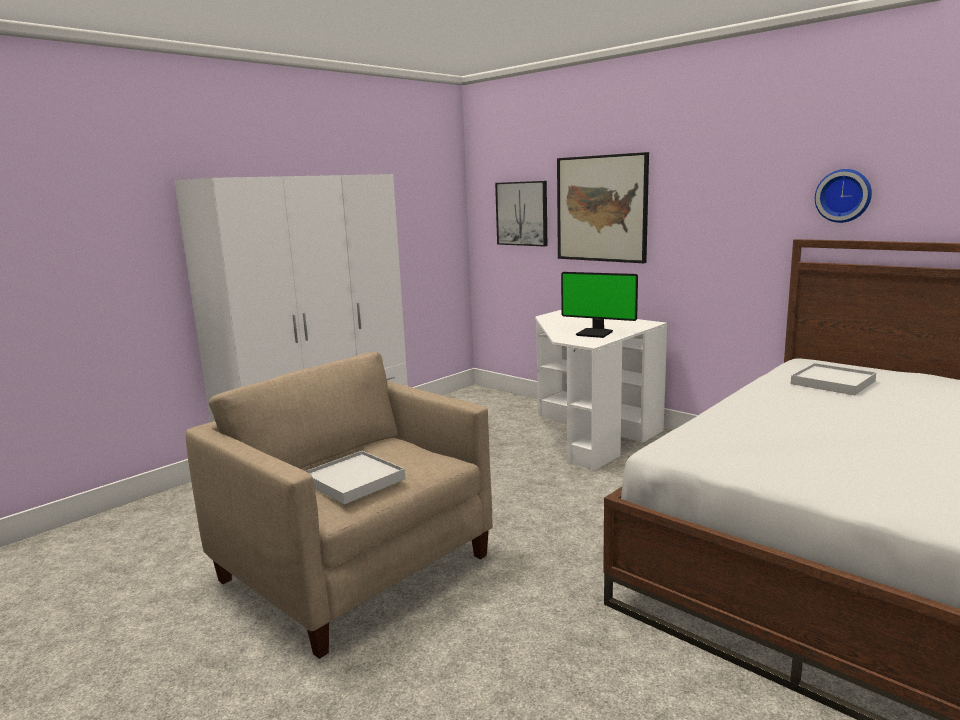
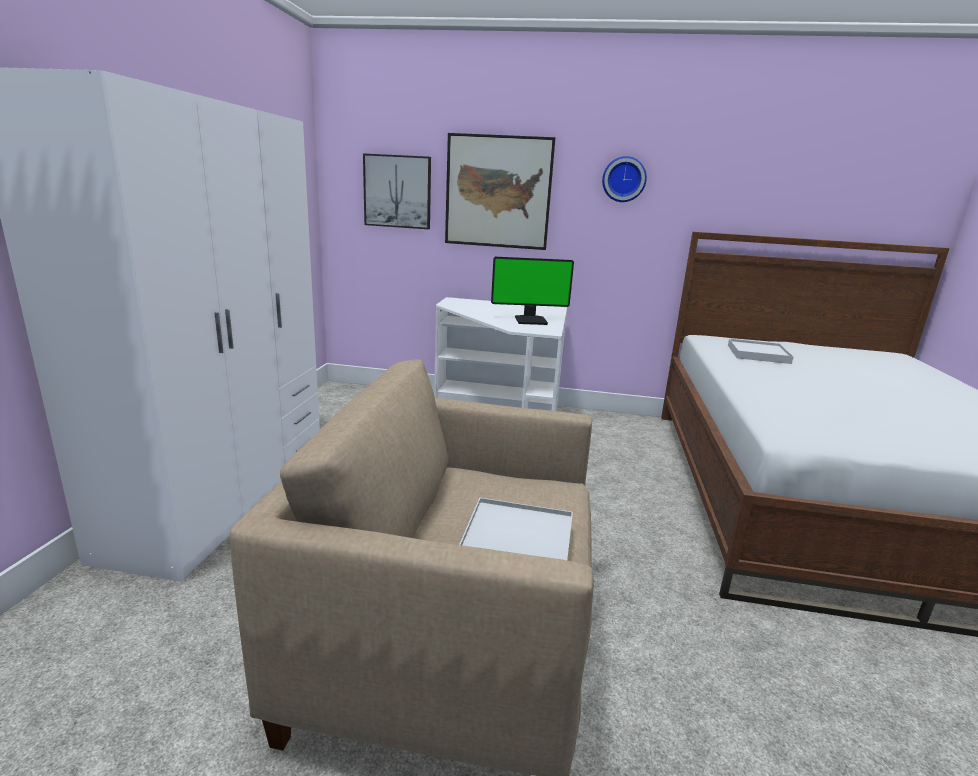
camera: 35 degrees left, 5 degrees up
(844, 195) = (735, 195): wall clock -> wall clock (624, 179)

